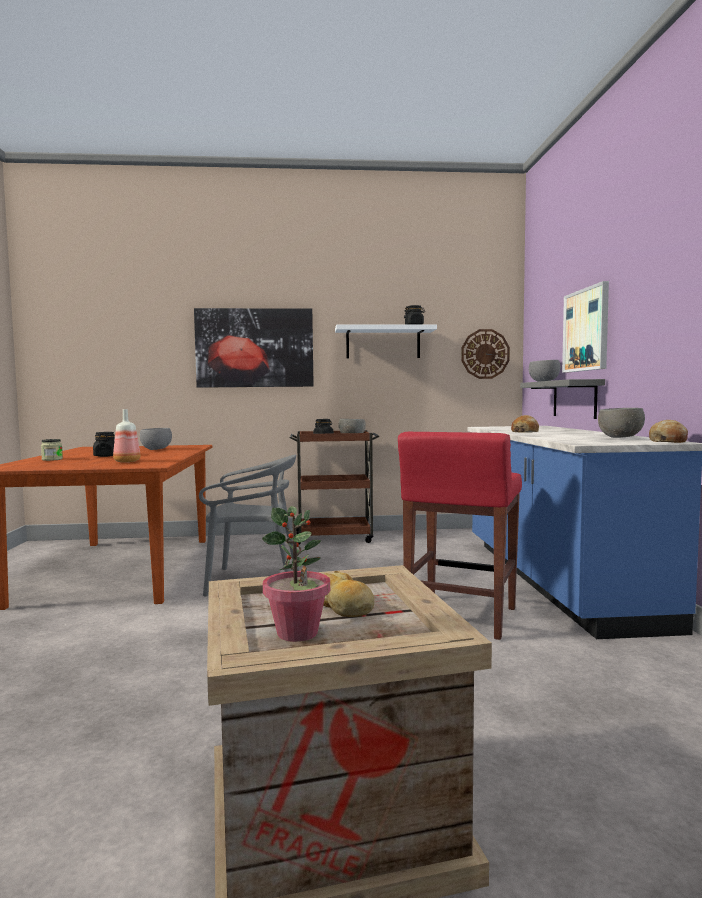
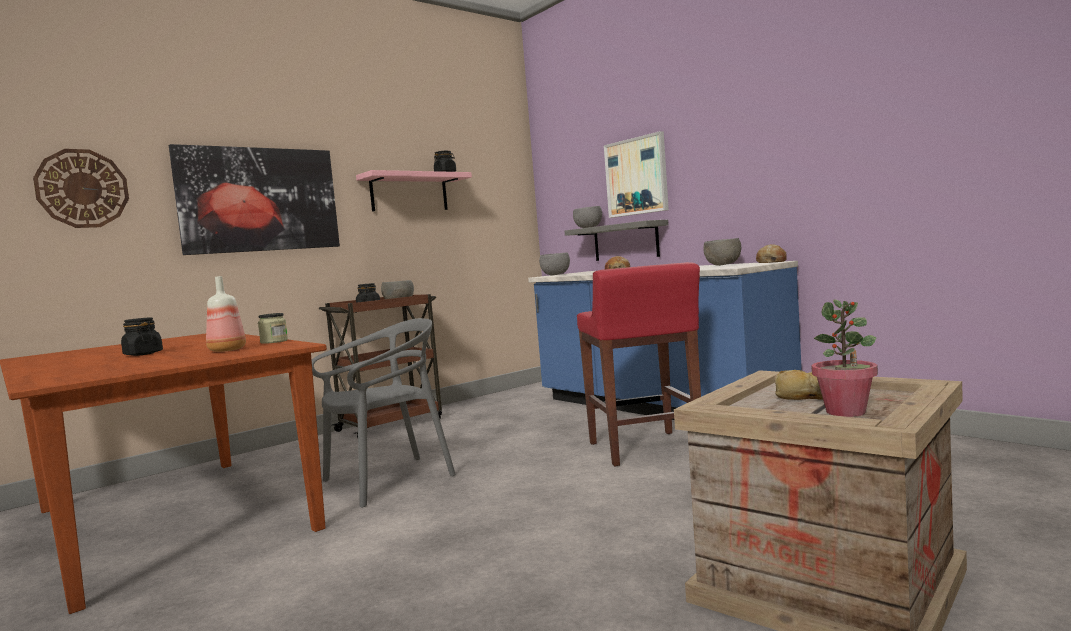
camera: 35 degrees left, 0 degrees up
(52, 459) = (74, 367): jar -> jar (274, 341)
(156, 449) = (175, 342): grey bowl -> grey bowl (555, 275)
(383, 343) = (409, 193): white shelf -> pink shelf
(485, 354) = (505, 204): wall clock -> wall clock (82, 188)

